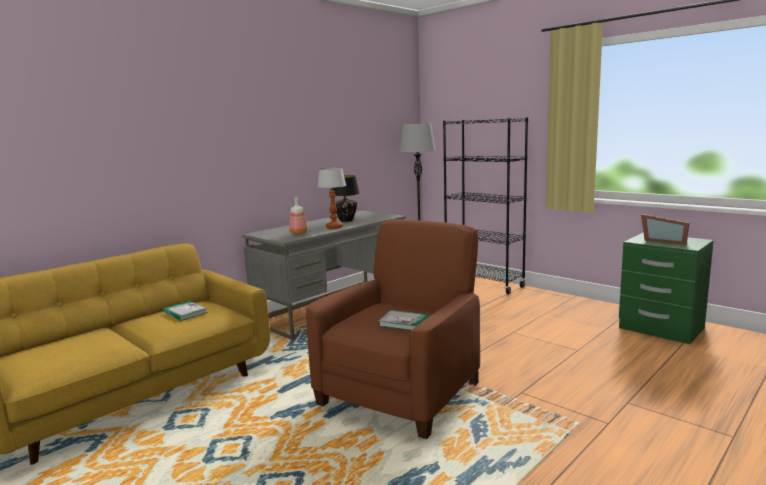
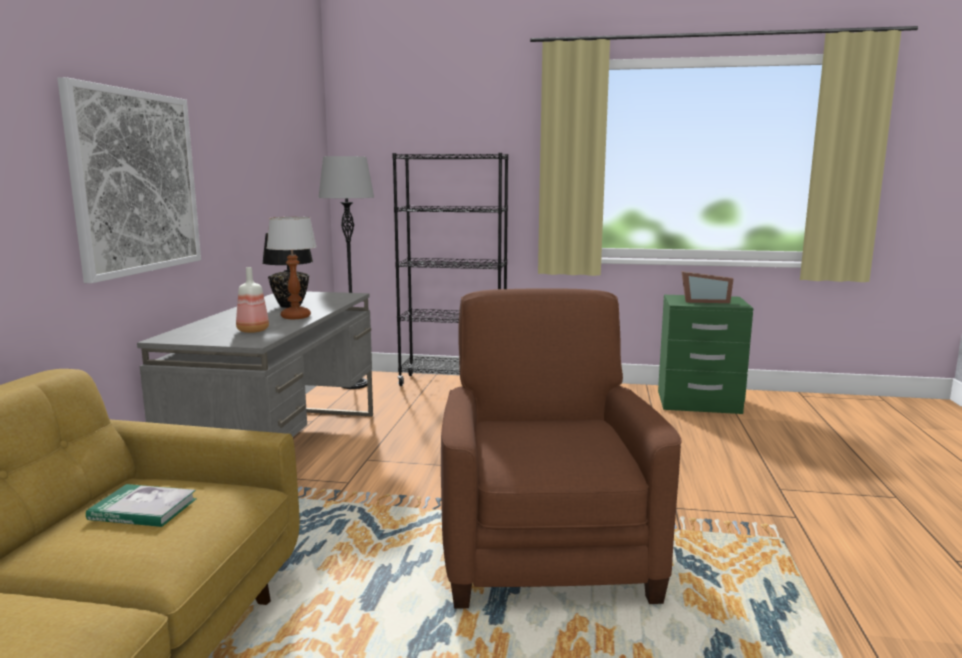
camera: 35 degrees left, 0 degrees up
(247, 150) = (136, 182): none -> picture
(404, 323) = (583, 441): book -> none

